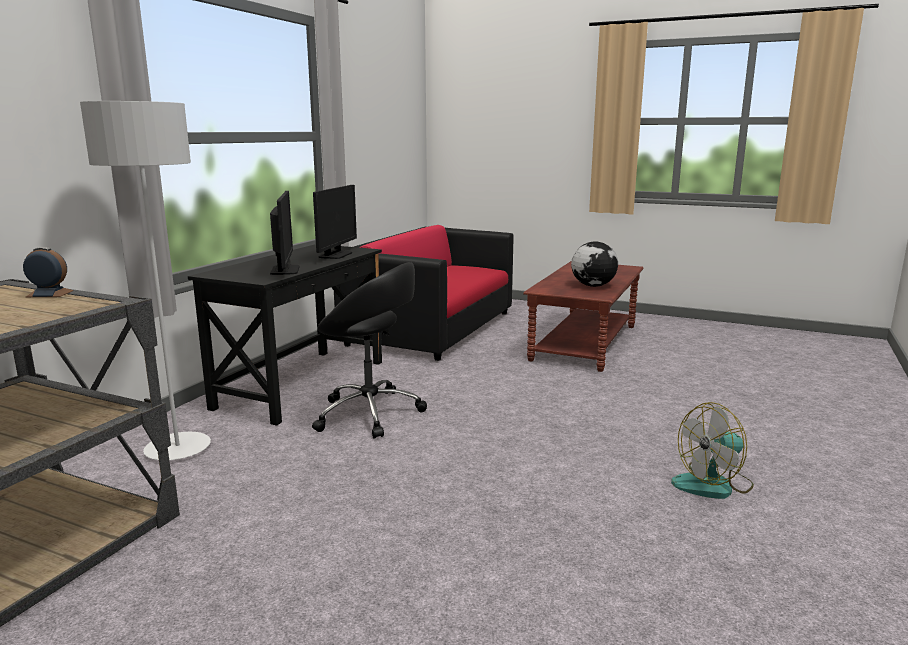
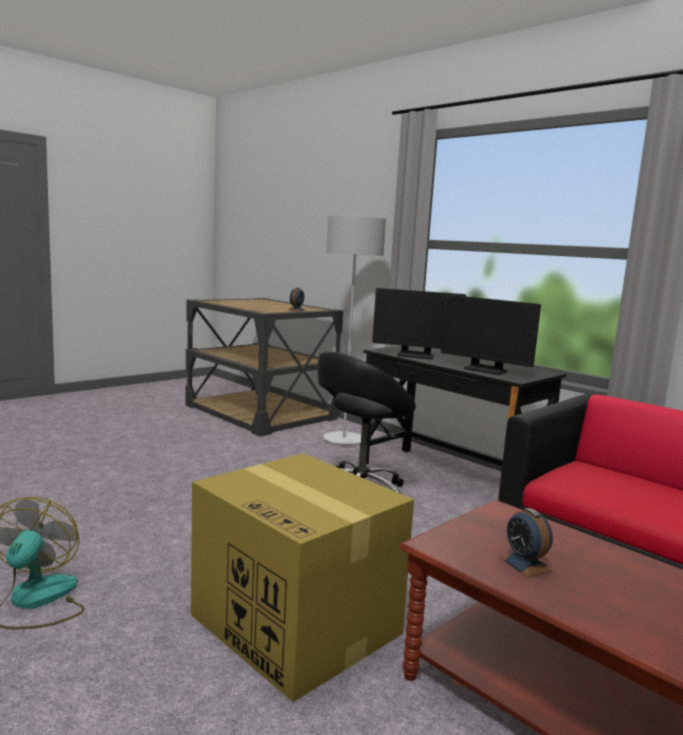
camera: 110 degrees right, 5 degrees down
(593, 286) = (525, 564): globe -> alarm clock
(599, 398) = (298, 625): none -> cardboard box

